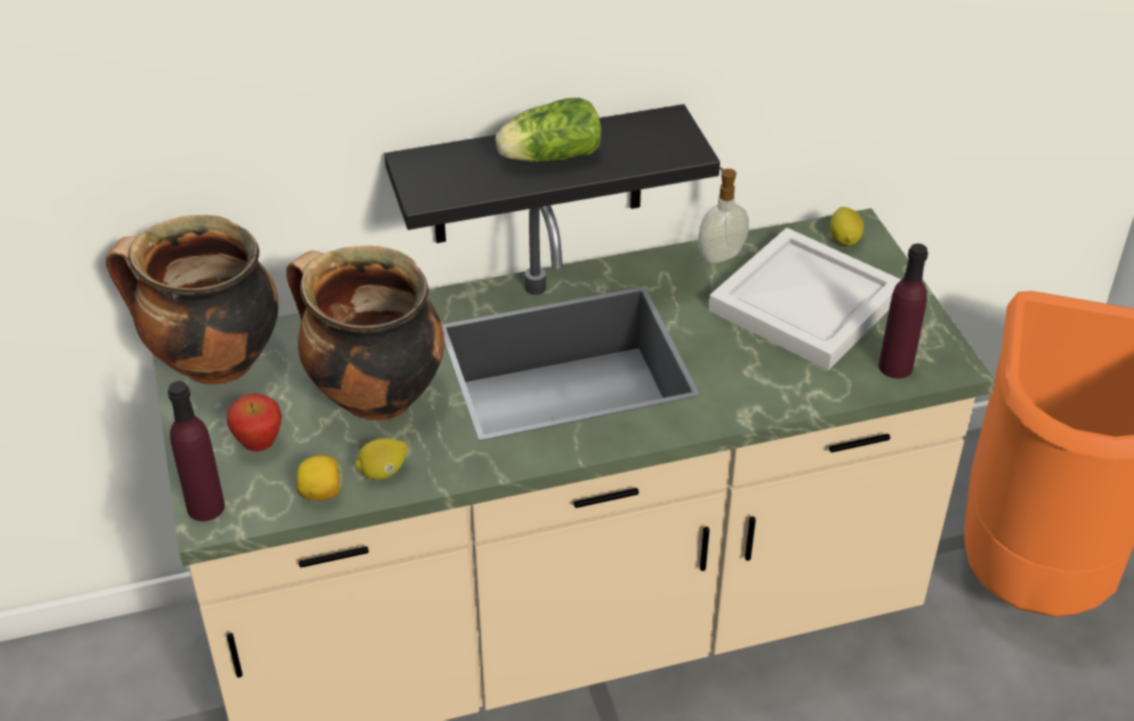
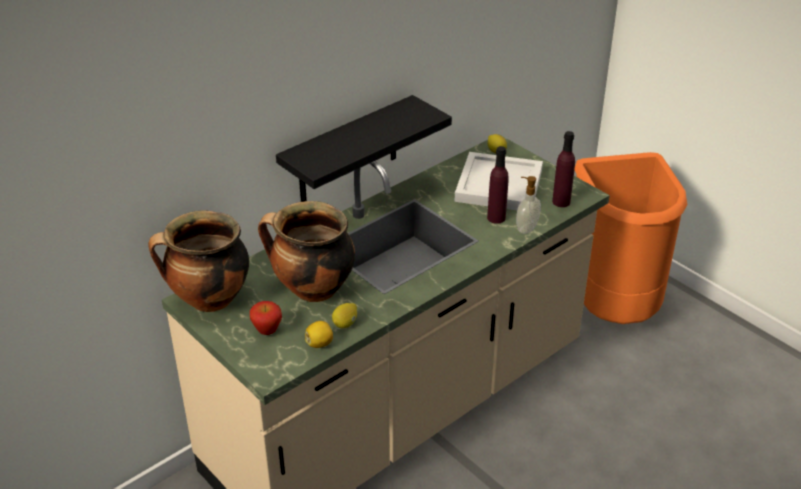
camera: 25 degrees left, 5 degrees down
(206, 507) = (261, 370): purple bottle -> purple bottle (496, 218)
(547, 157) = (364, 135): lettuce -> none
(720, 255) = (441, 174): soap dispenser -> soap dispenser (526, 228)

